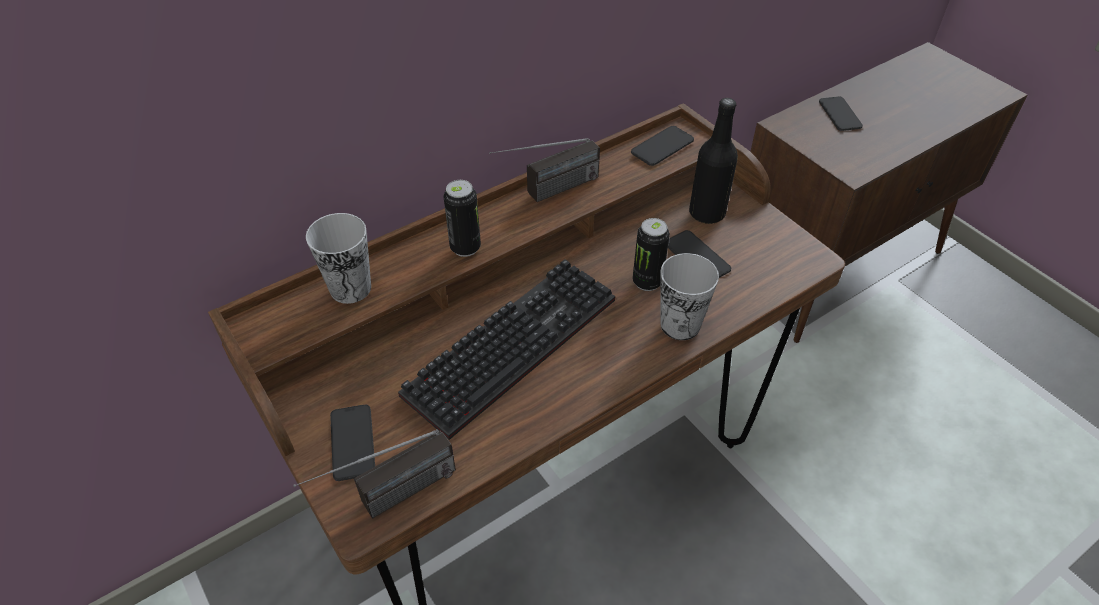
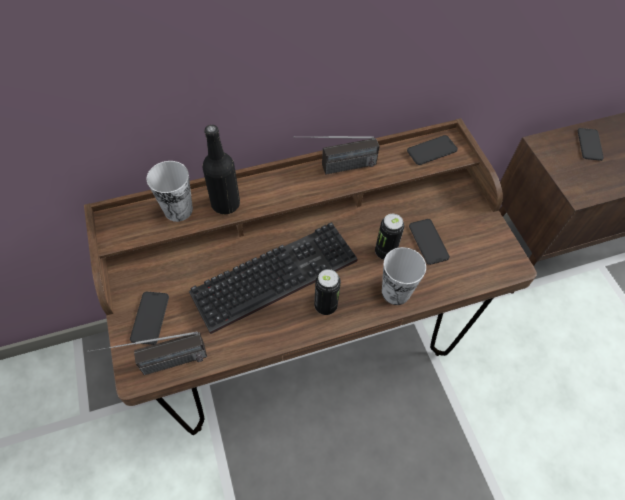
camera: 15 degrees right, 10 degrees up
(465, 247) = (263, 198): can -> can (325, 306)
(707, 213) = (449, 208): black bottle -> black bottle (225, 204)

